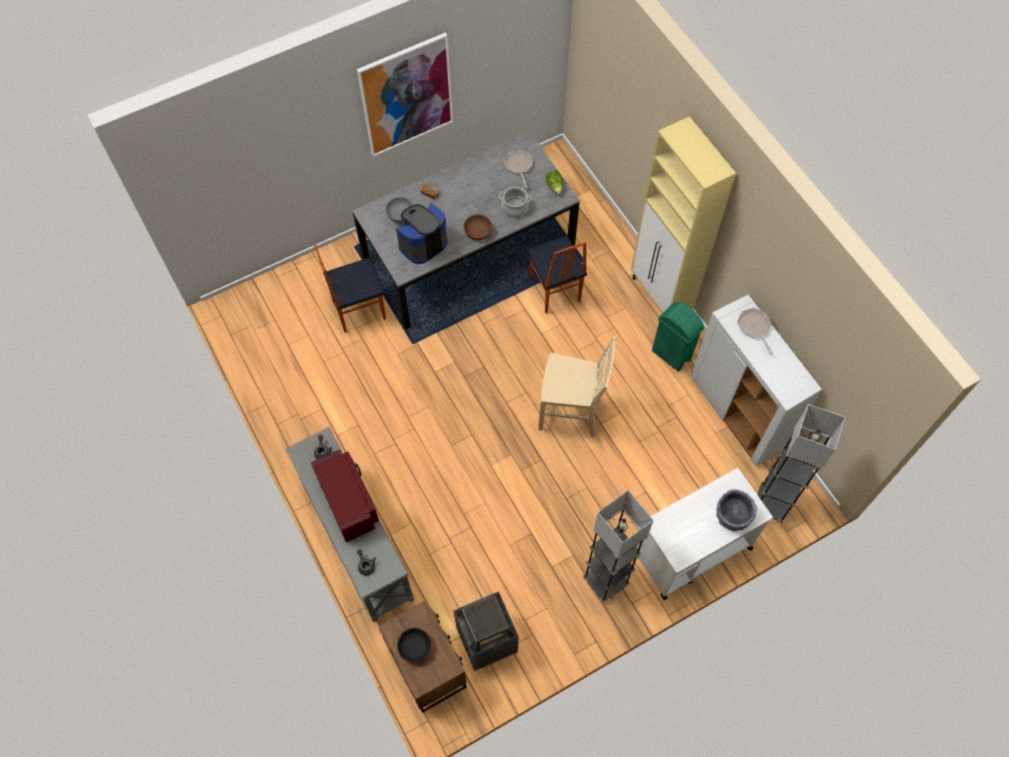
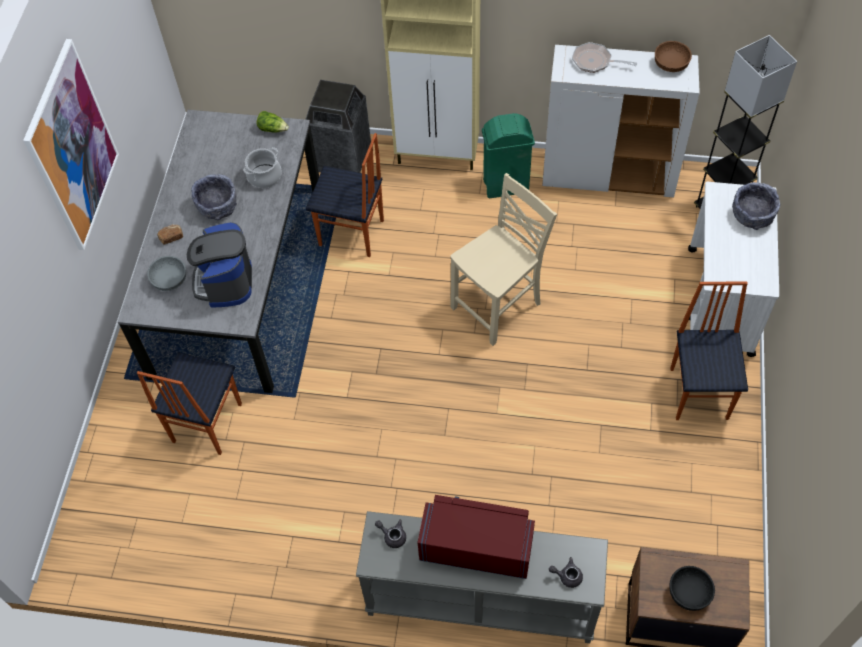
camera: 50 degrees left, 5 degrees down
(472, 200) = (218, 206): none -> grey bowl
(477, 232) = (260, 224): brown bowl -> brown bowl (670, 64)
(486, 640) = (688, 542): trash can -> trash can (342, 158)
(518, 166) = (219, 143): frying pan -> none
(605, 581) = (700, 393): grey floor lamp -> chair

